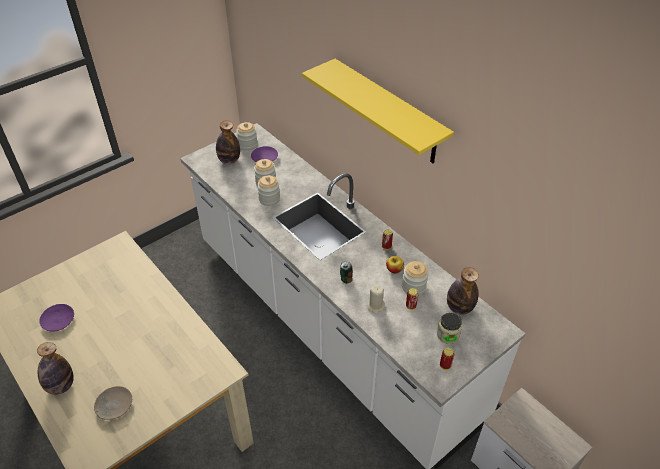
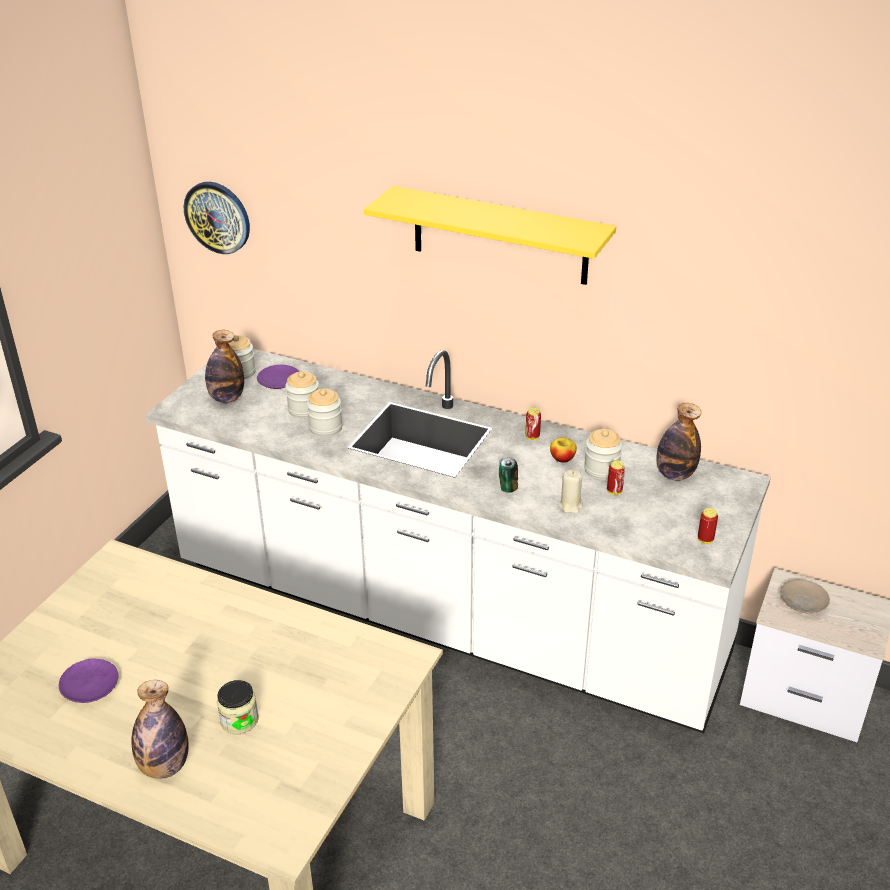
camera: 25 degrees left, 10 degrees down
(114, 406) = (272, 759): beige plate -> beige plate (803, 602)
(252, 46) = (218, 217): none -> wall clock
(448, 335) = (683, 507): jar -> jar (239, 720)

